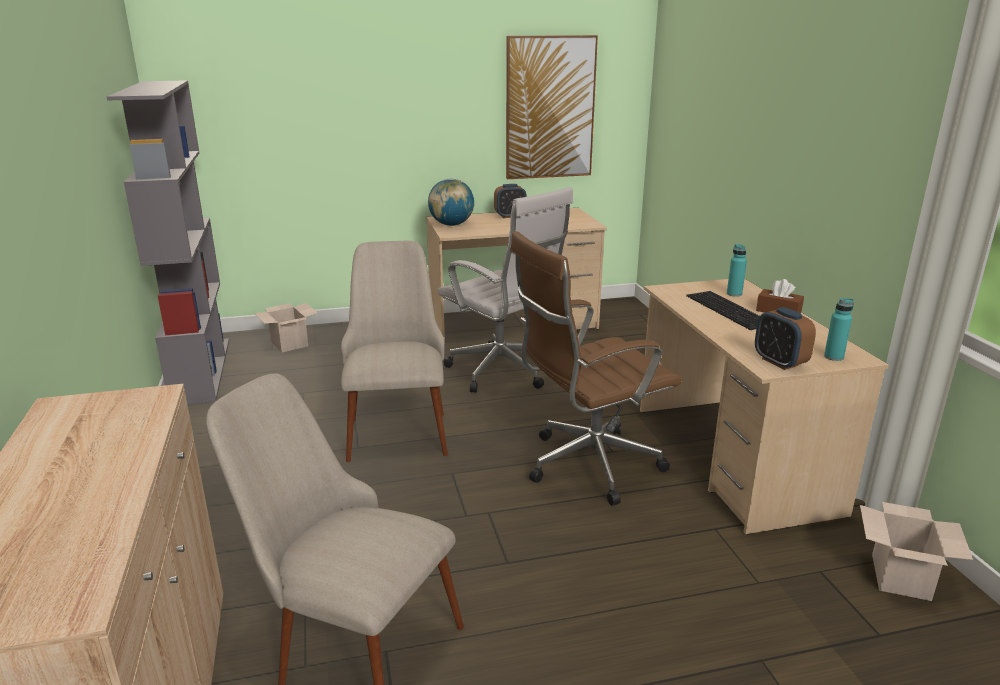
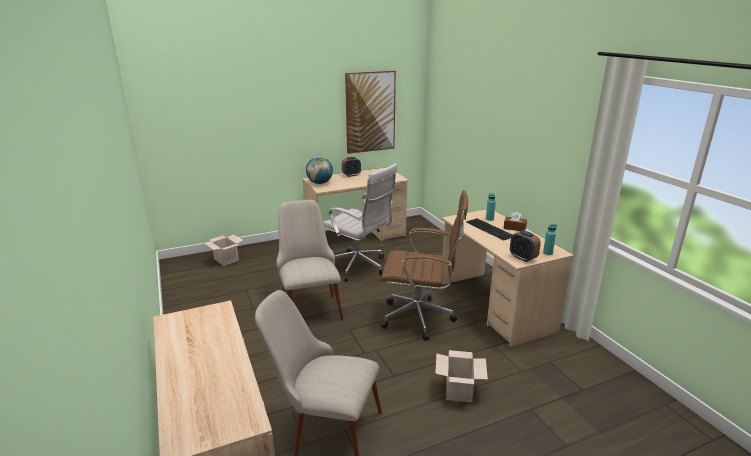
camera: 10 degrees left, 0 degrees up
(201, 370) = (177, 281): grey bookcase -> none
(587, 465) = (421, 318): brown office chair -> brown office chair turned 135 degrees counterclockwise
(902, 578) = (588, 360): cardboard box -> cardboard box (459, 391)

